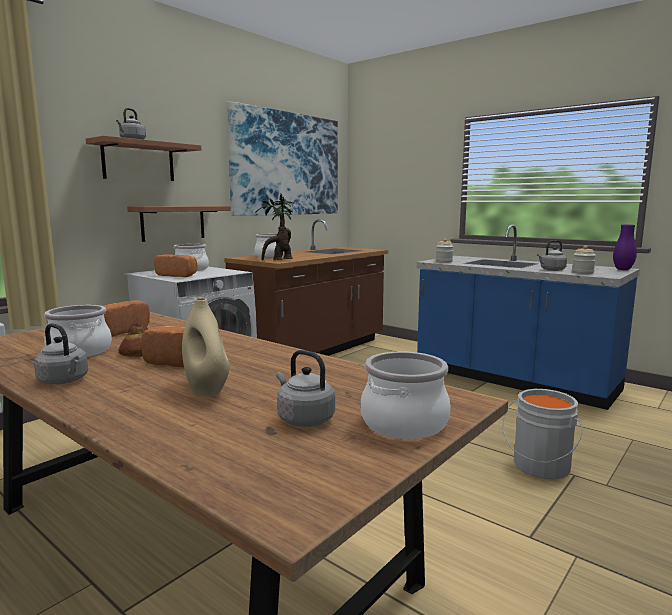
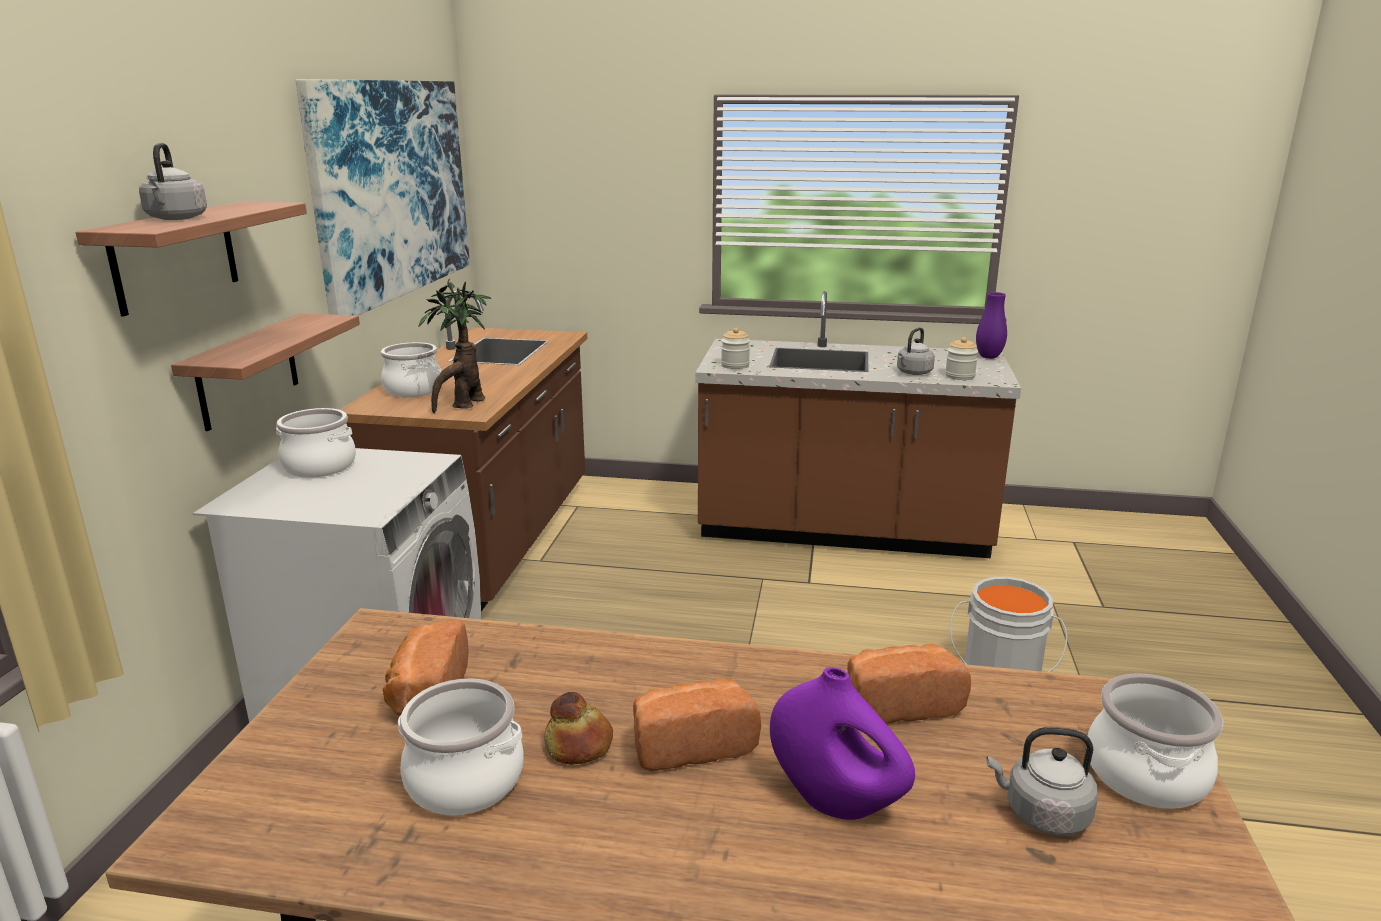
camera: 30 degrees left, 10 degrees up
(64, 381) = (587, 871): grey kettle -> none
(178, 275) = (338, 498): bread -> bread (899, 703)
(207, 389) = (836, 801): beige vase -> purple vase
(513, 379) = (843, 531): blue counter -> brown counter

